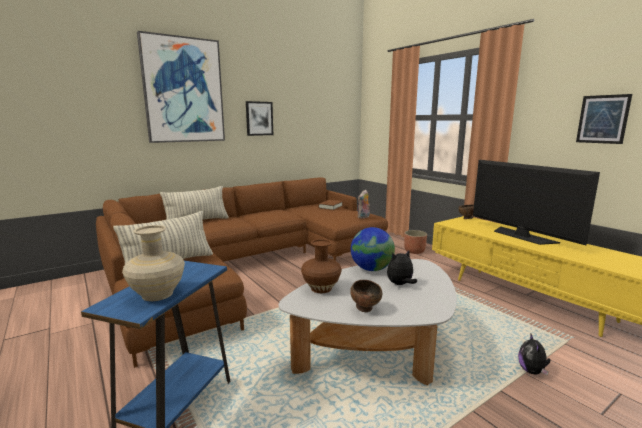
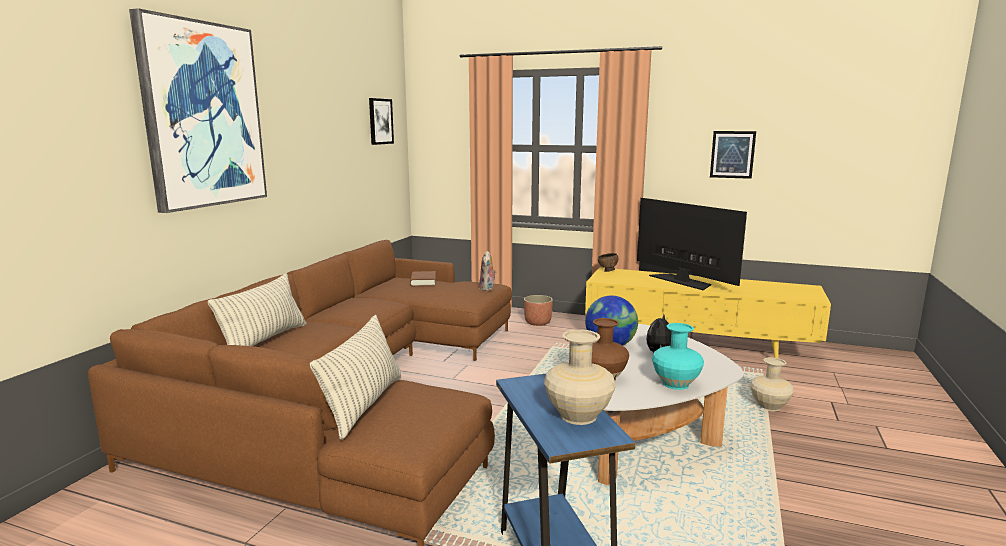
camera: 35 degrees left, 0 degrees up
(259, 118) = (301, 156): picture -> picture (380, 121)
(366, 309) = (675, 384): brown bowl -> turquoise vase
(522, 236) = (682, 281): television -> television turned 150 degrees counterclockwise
(532, 371) = (770, 406): plush toy -> beige vase

